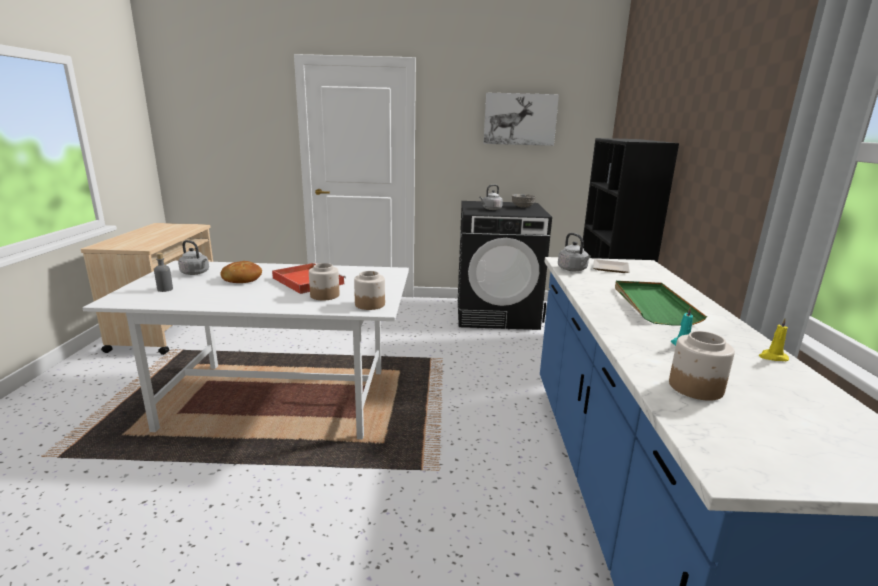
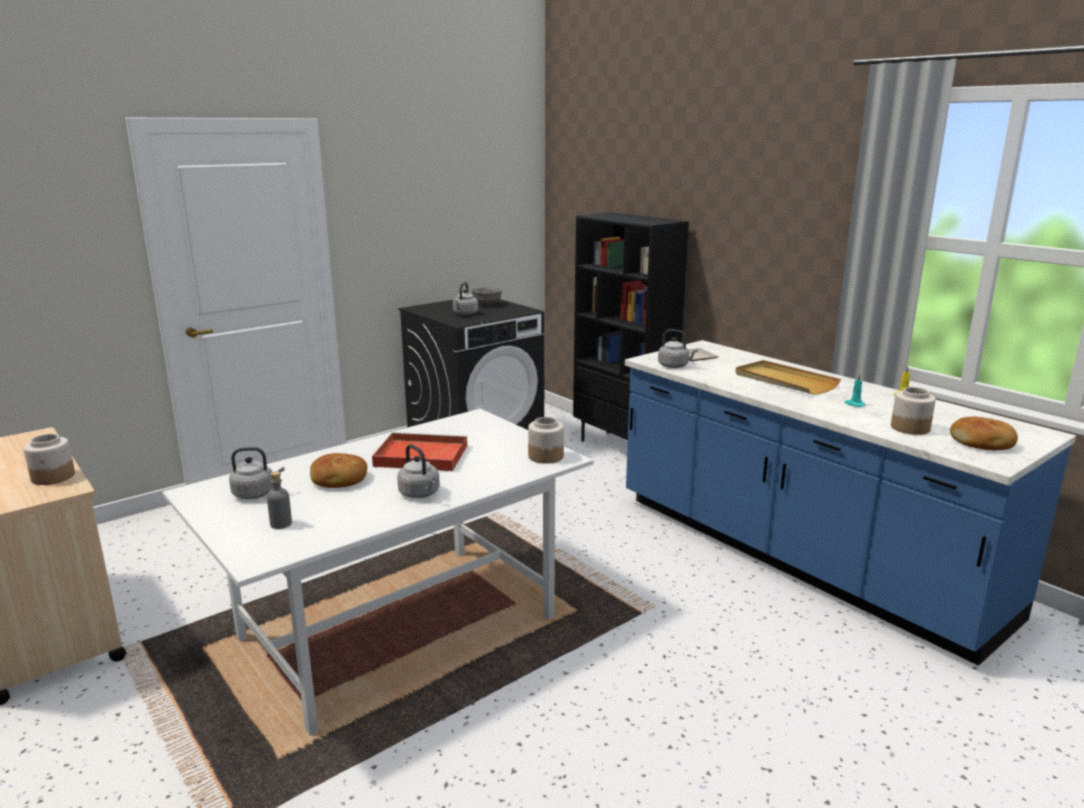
camera: 40 degrees left, 0 degrees up
(253, 299) = (420, 494): none -> grey kettle
(324, 295) = (482, 464): jar -> jar (53, 477)
(520, 119) = (452, 193): picture -> none
(653, 305) = (784, 381): green tray -> beige tray
(770, 442) = (982, 443): none -> bread

